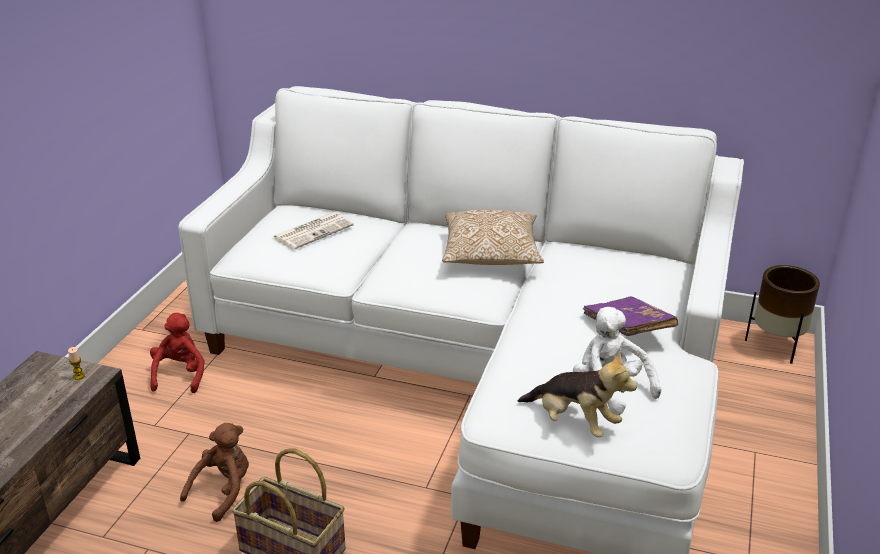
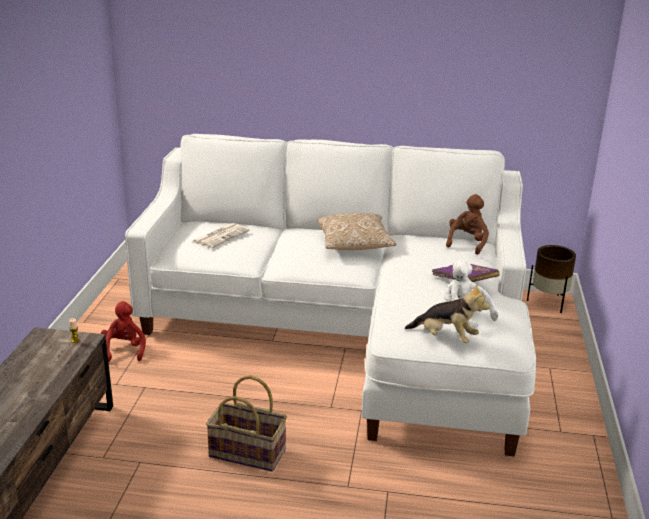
camera: 10 degrees left, 5 degrees down
(223, 491) = (184, 421): brown plush toy -> brown plush toy (467, 243)

